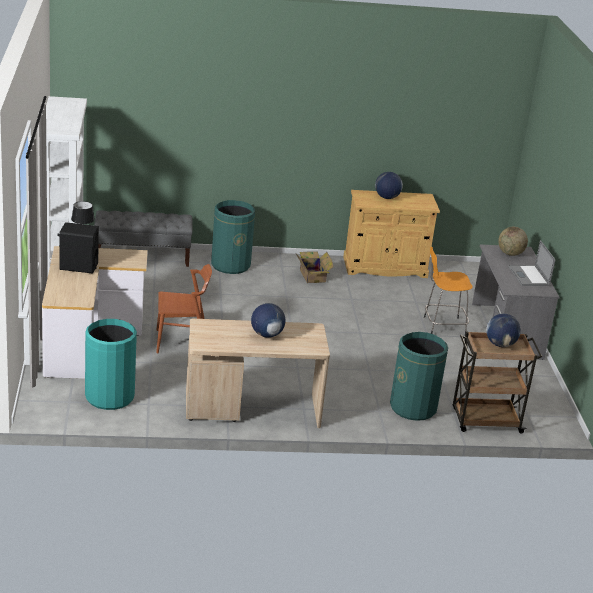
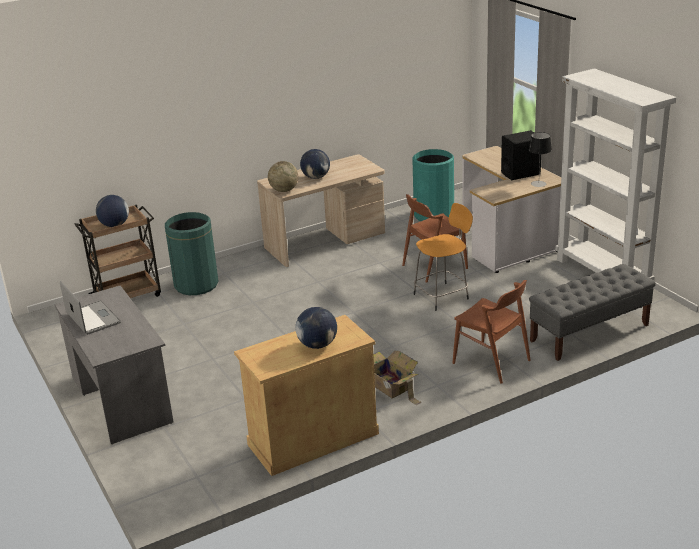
camera: 160 degrees right, 0 degrees up
(230, 265) = (491, 361): green trash can -> brown chair
(442, 326) = (199, 376): orange stool -> orange stool (442, 296)
(510, 254) = (120, 343): globe -> globe (284, 190)

